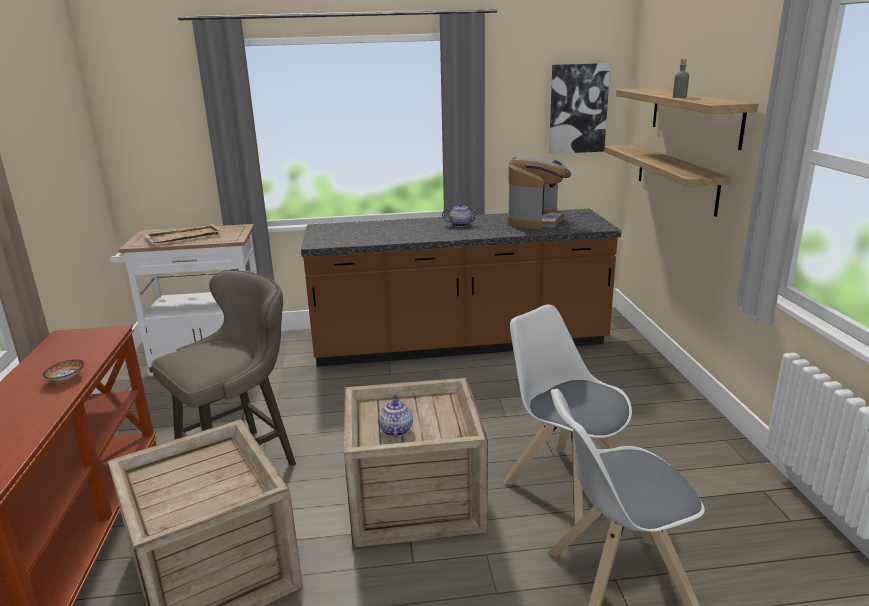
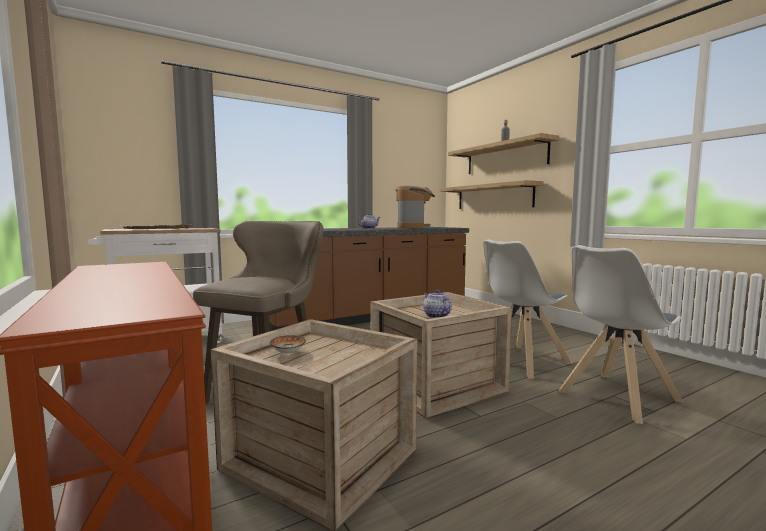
camera: 25 degrees left, 15 degrees down
(65, 379) = (146, 275): bowl -> bowl (287, 353)
(565, 483) = (521, 362): chair -> chair turned 60 degrees counterclockwise
(578, 108) = (420, 167): picture -> none

